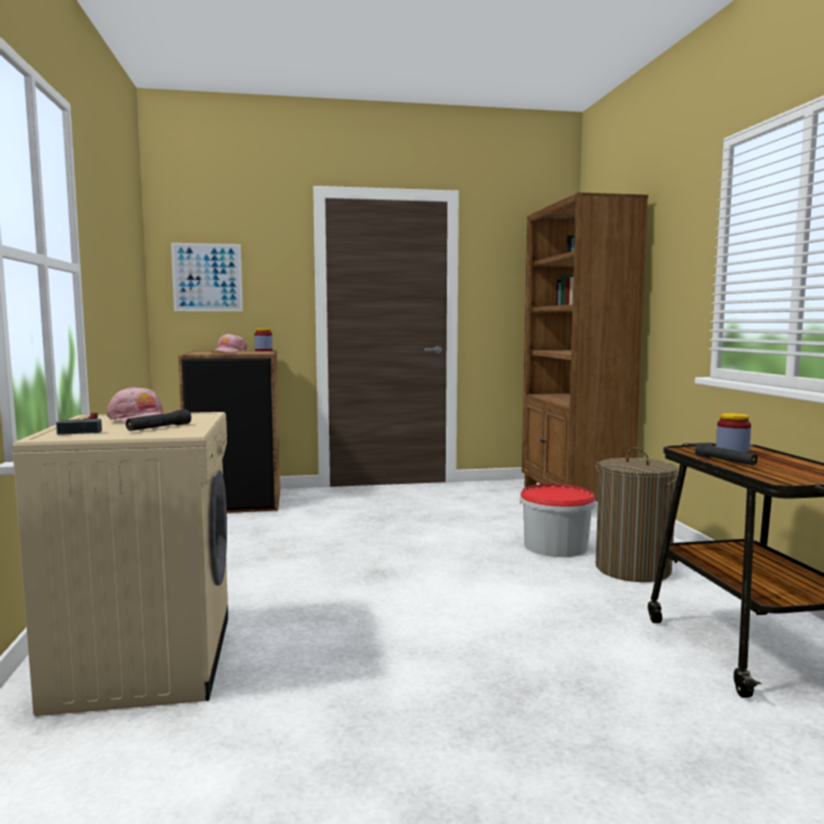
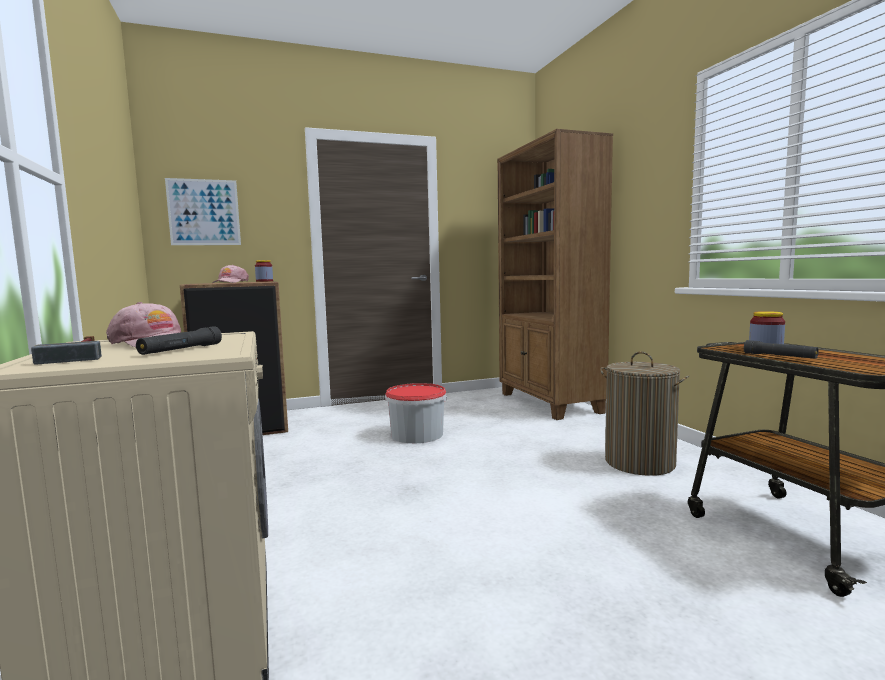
camera: 10 degrees left, 0 degrees up
(556, 546) = (560, 446): bucket -> bucket (417, 434)

